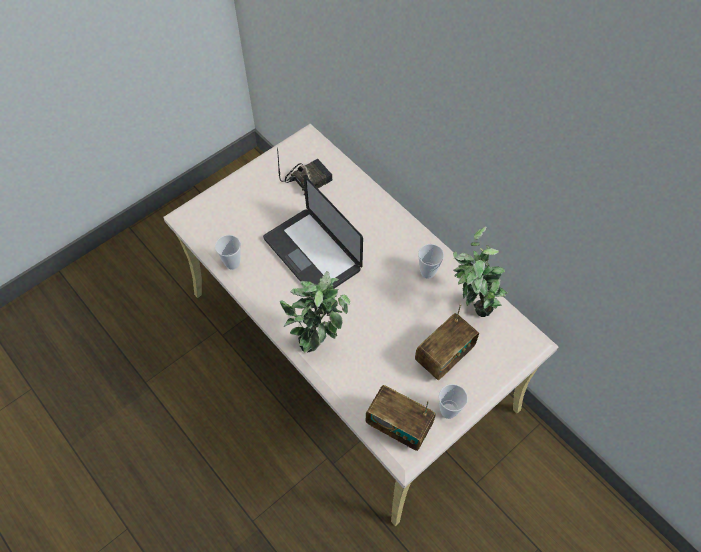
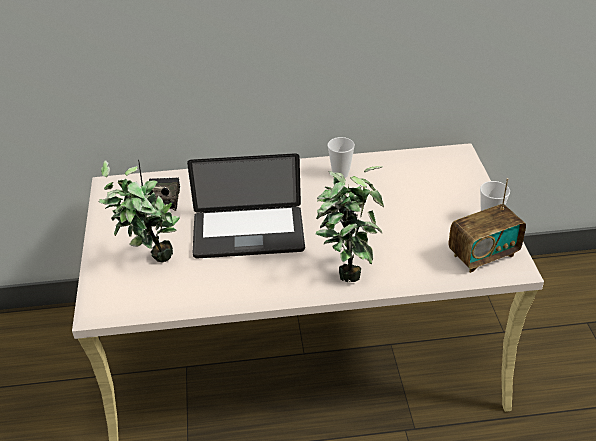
camera: 55 degrees left, 20 degrees down
(232, 263) = (199, 294): cup -> none
(444, 356) = (433, 200): radio -> none
(472, 305) = (396, 165): potted plant -> potted plant (149, 261)

